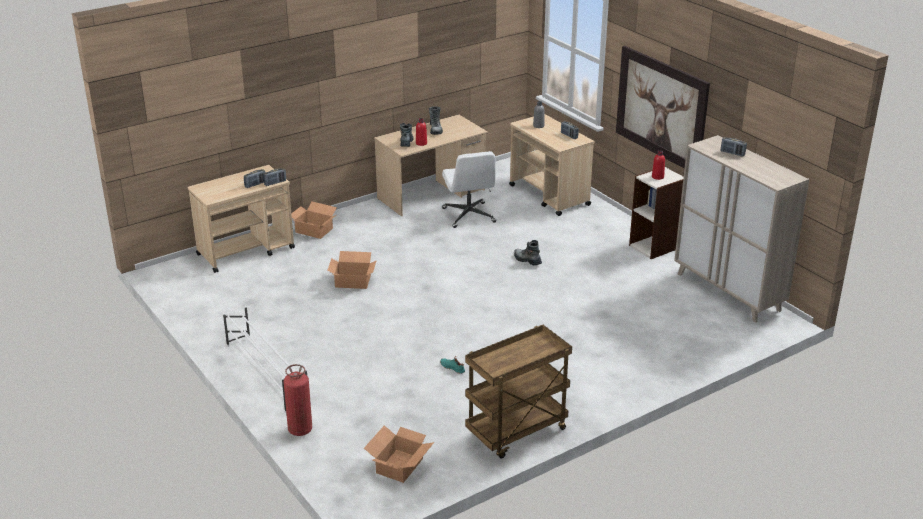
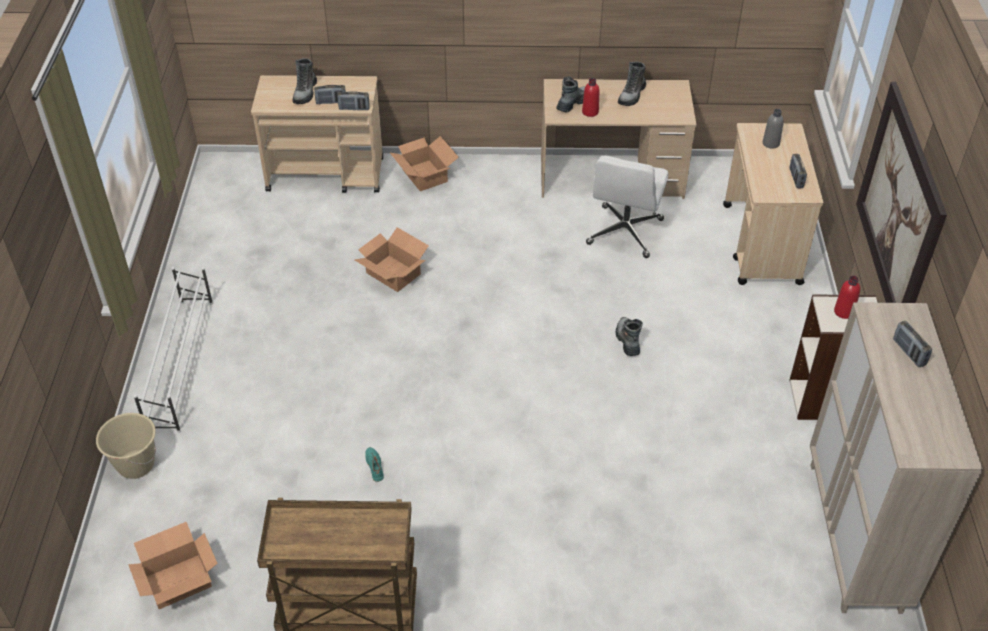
camera: 35 degrees right, 15 degrees up
(231, 185) = (305, 93): none -> boot
(300, 429) = (135, 465): fire extinguisher -> beige bucket

